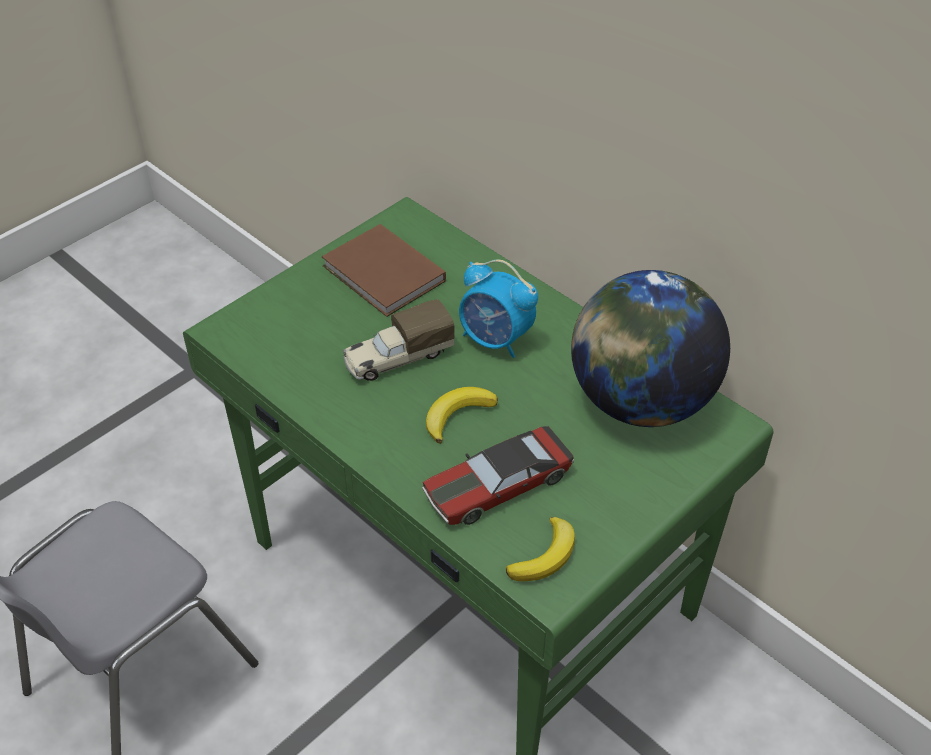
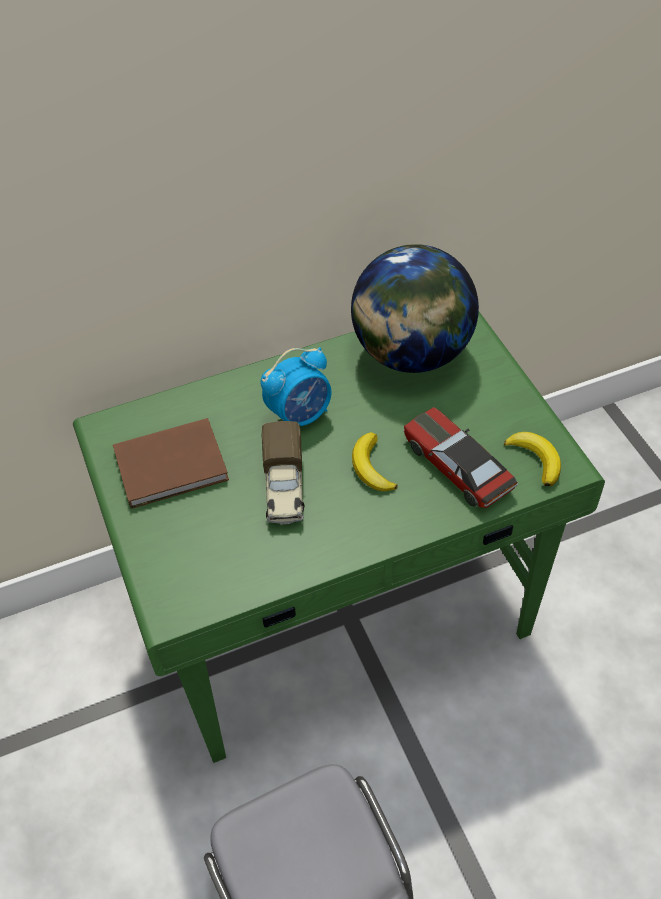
camera: 65 degrees left, 5 degrees up
(497, 485) = (457, 465): toy car -> toy car turned 150 degrees clockwise

